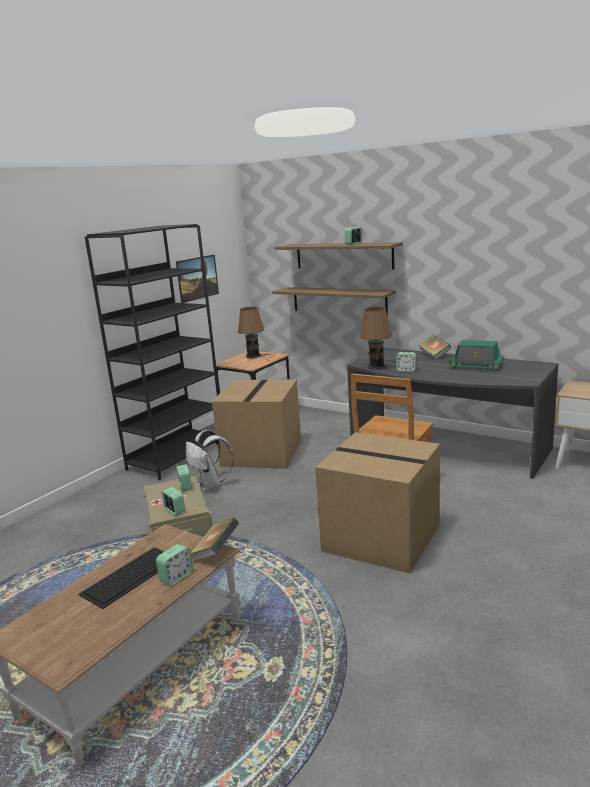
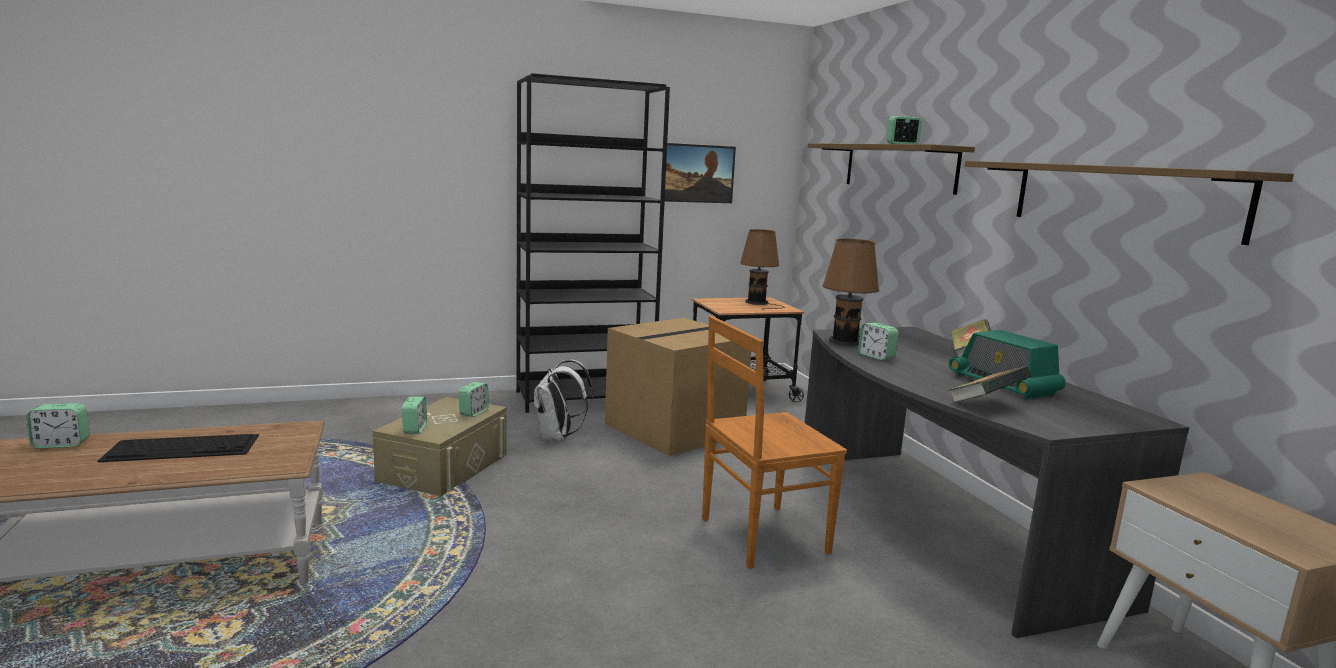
camera: 35 degrees right, 5 degrees down
(176, 577) = (201, 468): alarm clock -> alarm clock (61, 444)
(216, 552) = (281, 466): book -> book (985, 404)
(338, 300) = (882, 240): shelf -> shelf (1120, 198)
(383, 537) = (625, 590): cardboard box -> none

